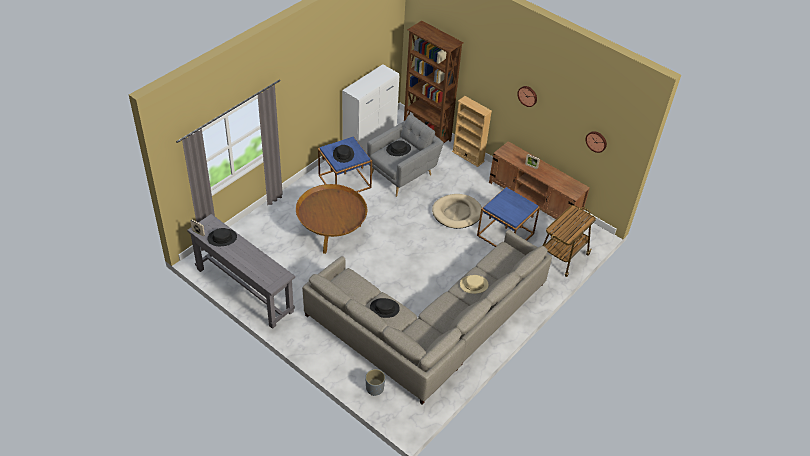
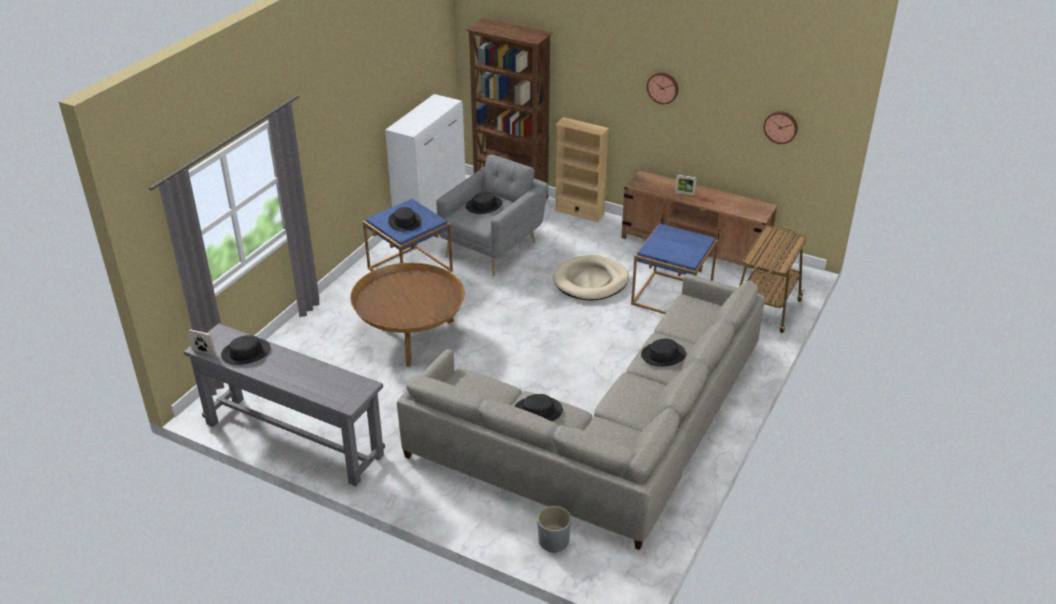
camera: 10 degrees left, 10 degrees down
(474, 285) = (663, 355): beige hat -> black hat

